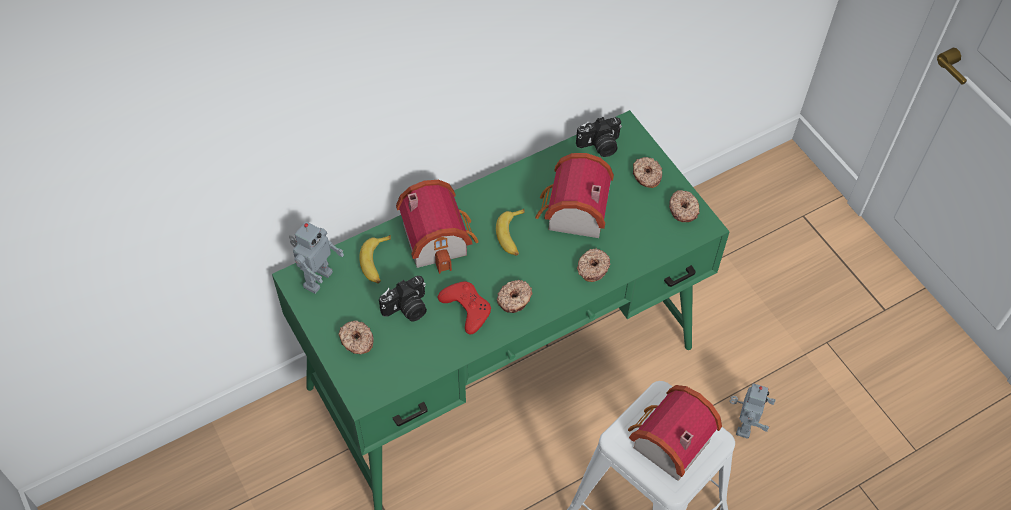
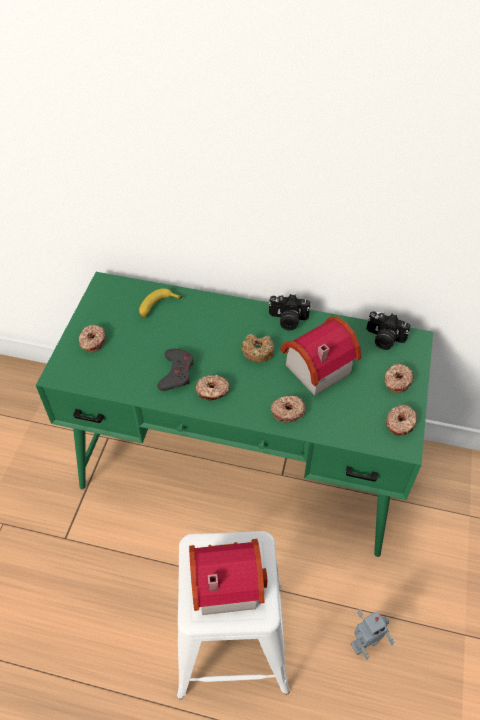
camera: 45 degrees right, 5 degrees down
(316, 278) = (114, 291): toy robot -> none
(407, 309) = (142, 346): camera -> camera (287, 320)
(439, 238) = (210, 319): toy house -> none
(466, 308) = (176, 372): red game controller -> grey game controller
(512, 236) = (257, 351): banana -> donut

